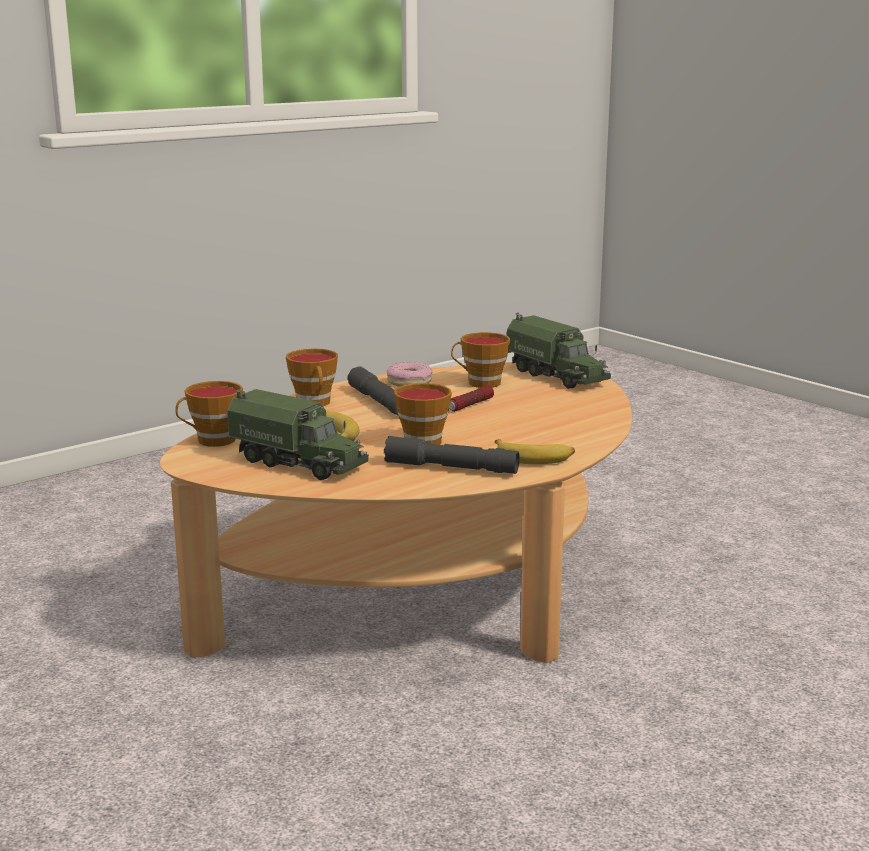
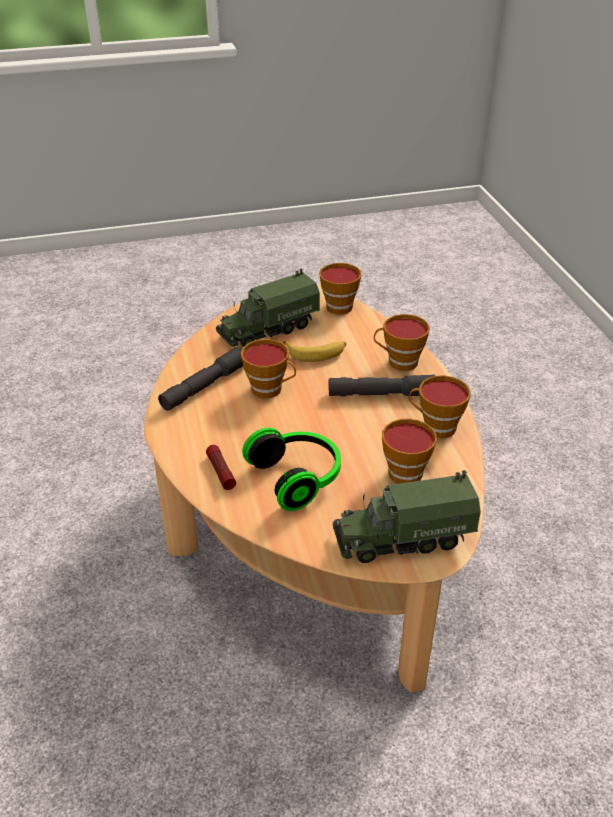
camera: 115 degrees right, 20 degrees up
(409, 382) = (435, 427): donut -> cup
(470, 405) = (341, 442): flashlight -> flashlight (220, 471)
(534, 458) = (189, 431): banana -> none
(538, 411) = (298, 477): none -> headphones

